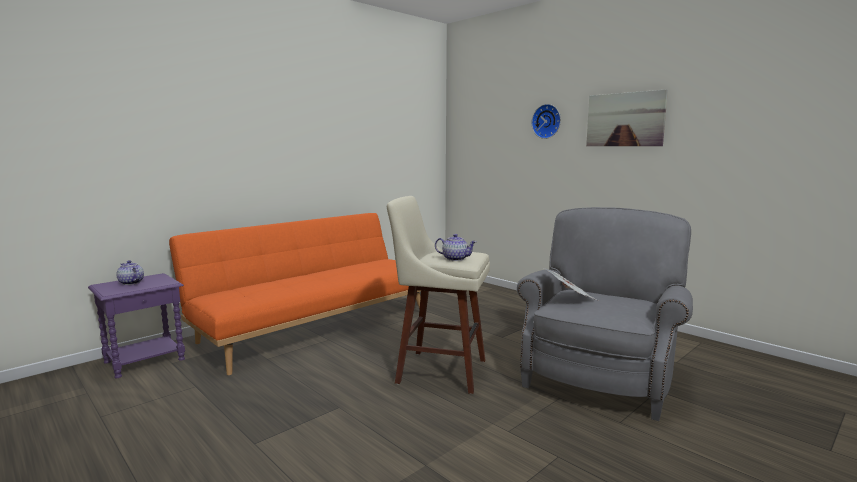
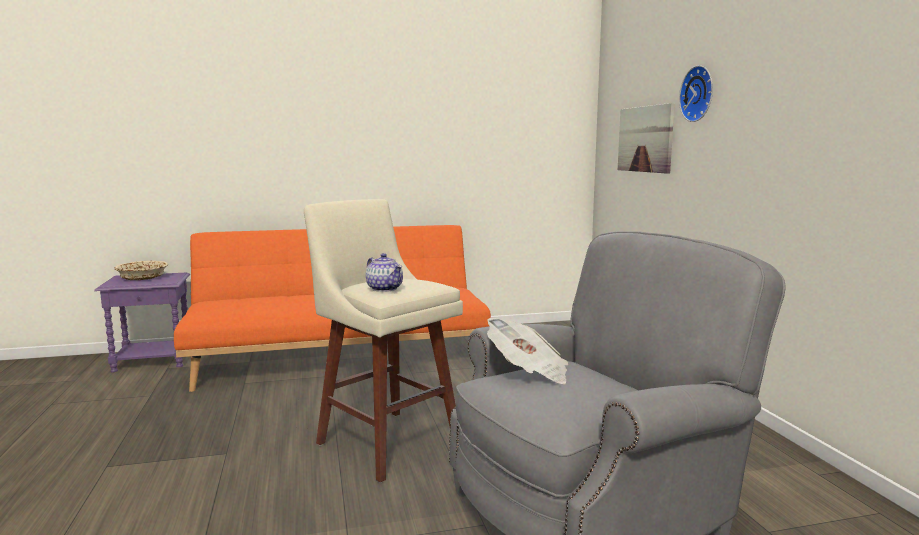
camera: 30 degrees right, 0 degrees up
(130, 283) = (142, 278): teapot -> beige bowl
(625, 119) = (797, 83): picture -> picture (645, 139)

